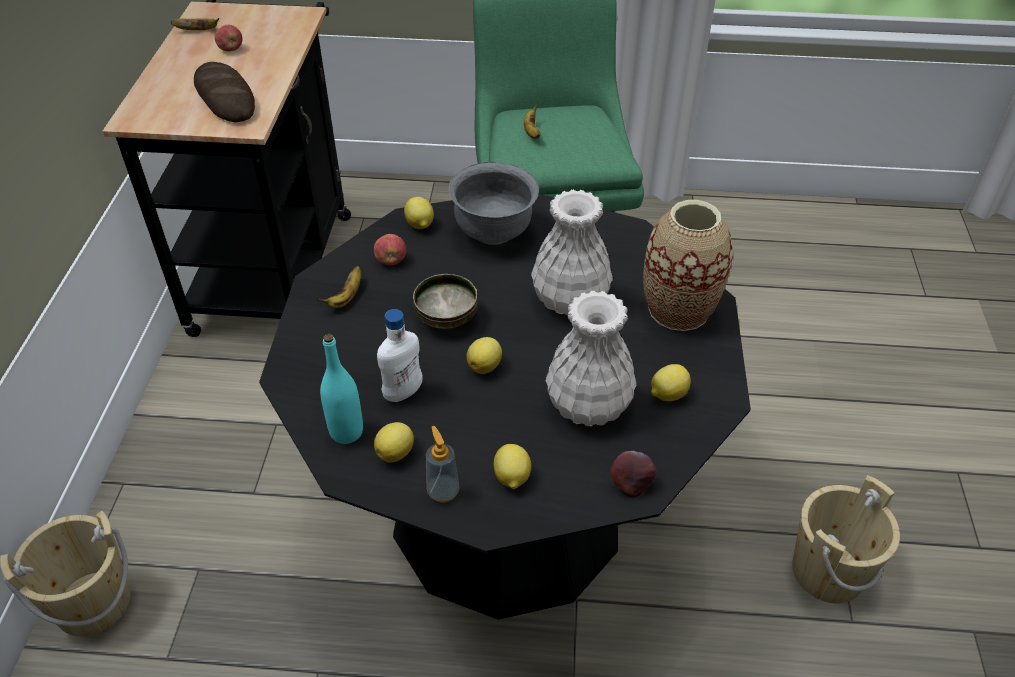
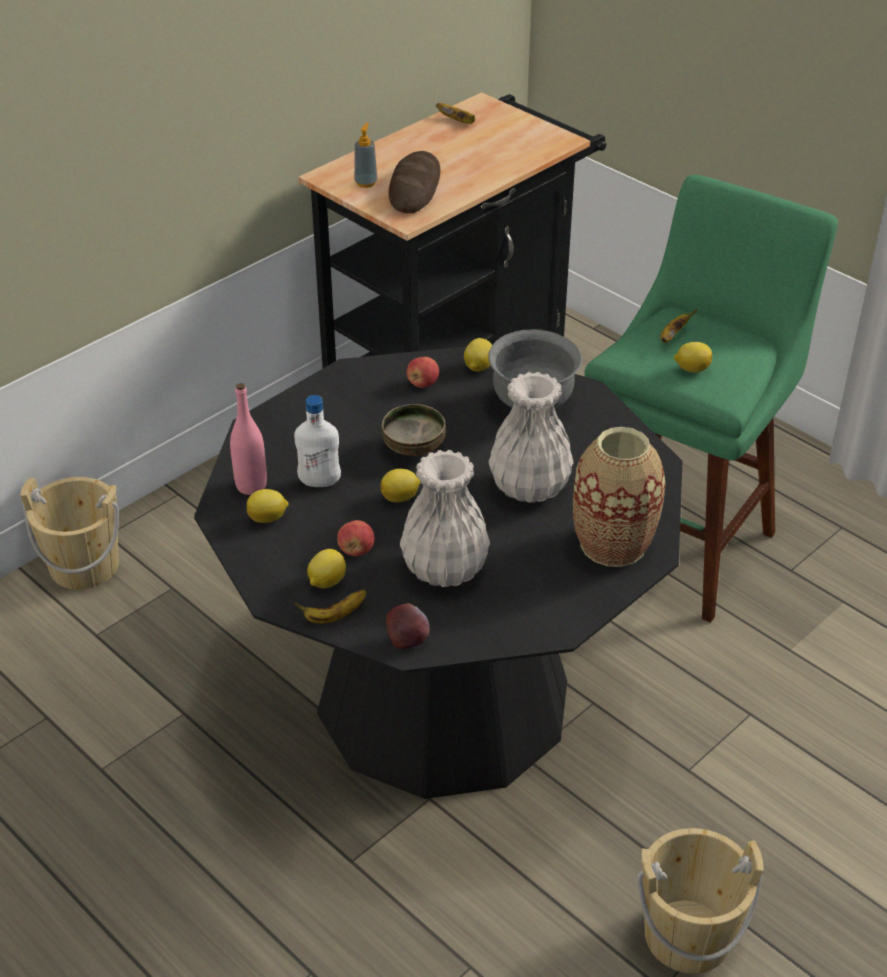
camera: 40 degrees right, 5 degrees down
(231, 49) = (466, 148): apple -> apple (356, 550)
(346, 297) = (357, 394): banana -> banana (334, 616)
(346, 432) = (251, 486): turquoise bottle -> pink bottle
(443, 491) = (269, 561): soap dispenser -> soap dispenser (366, 183)
(667, 394) = (517, 598): lemon -> lemon (691, 369)

